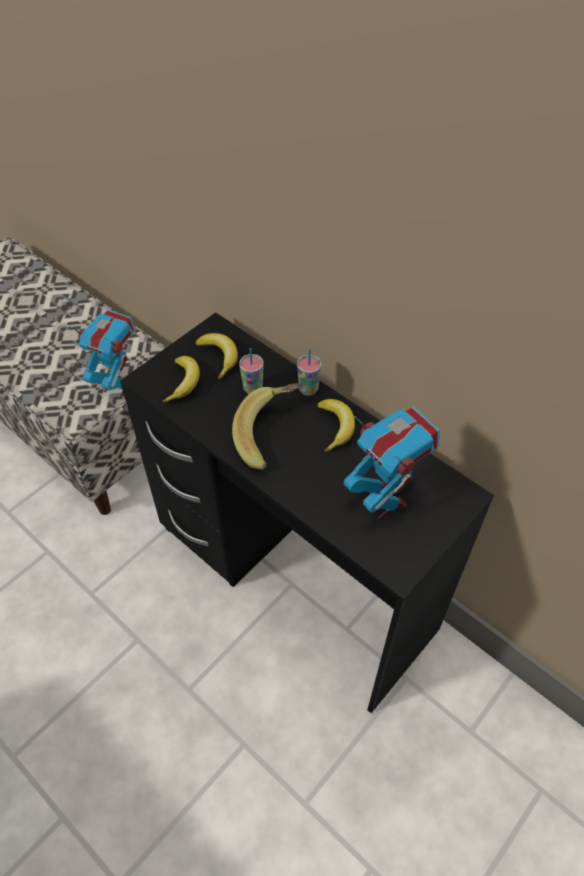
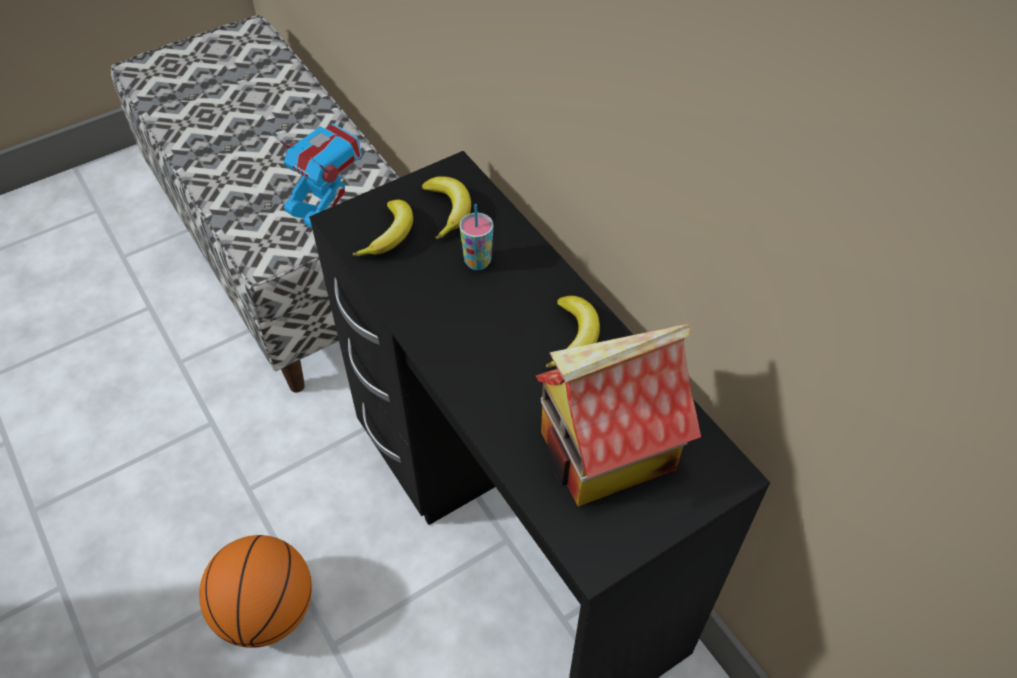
camera: 15 degrees right, 0 degrees up
(132, 677) = (267, 611): none -> basketball
(271, 435) = (481, 330): banana -> none
(308, 390) = (552, 278): cup -> none
(383, 500) = (606, 454): toy robot -> toy house

